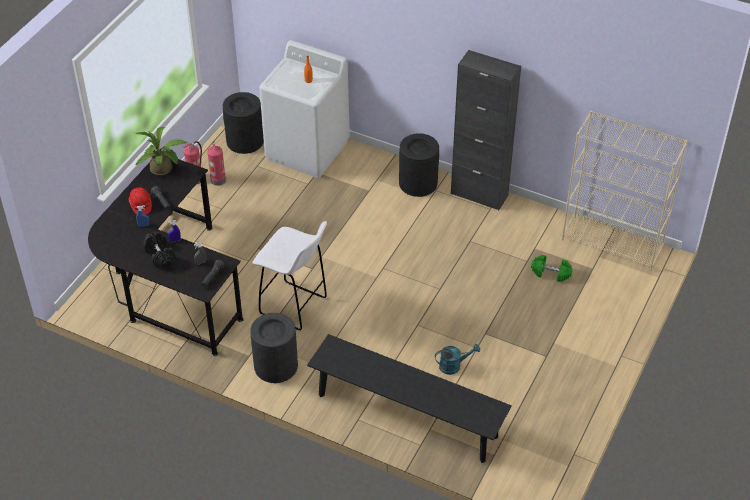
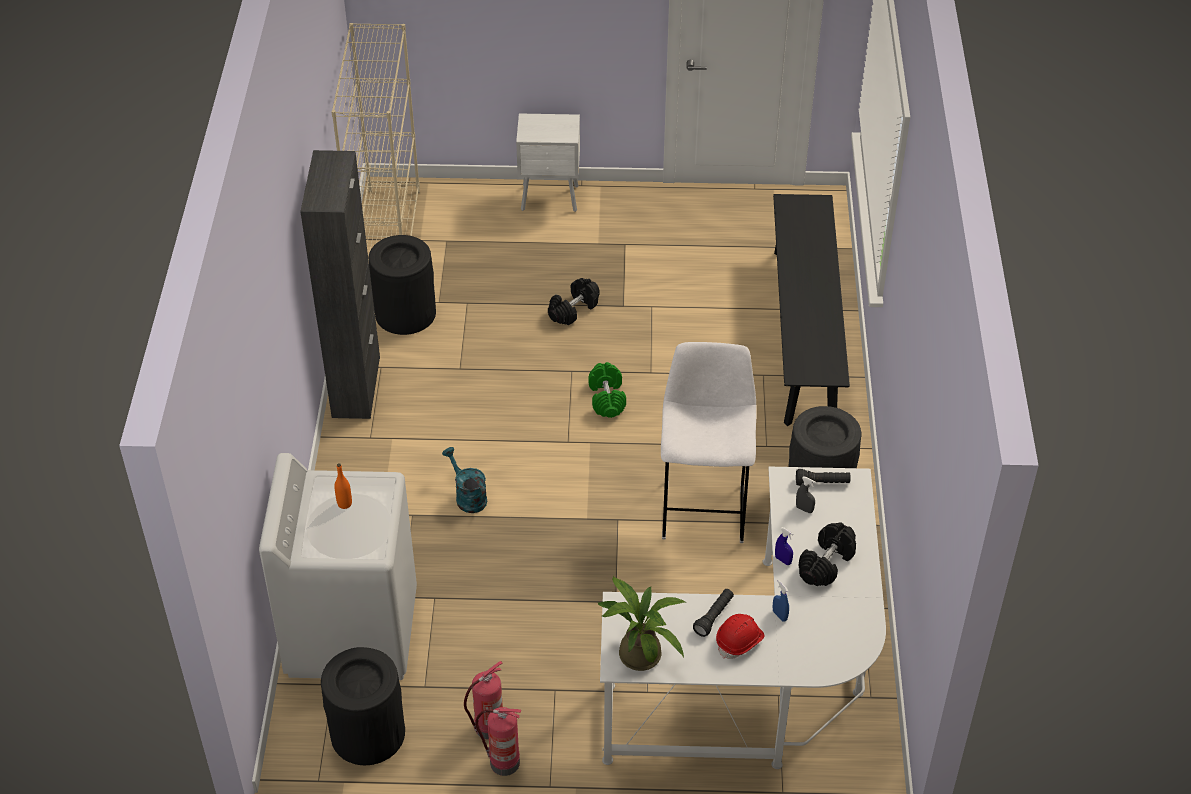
camera: 115 degrees left, 0 degrees up
(168, 285) = (762, 681): black desk -> white desk
(418, 183) = (365, 462): black trash can -> black trash can (406, 313)
(454, 366) = (696, 318): turquoise watering can -> turquoise watering can (467, 496)
(494, 308) = (573, 309): none -> black dumbbell
(550, 273) = (478, 275): green dumbbell -> green dumbbell (607, 398)
(612, 334) = (551, 199): none -> white nightstand

